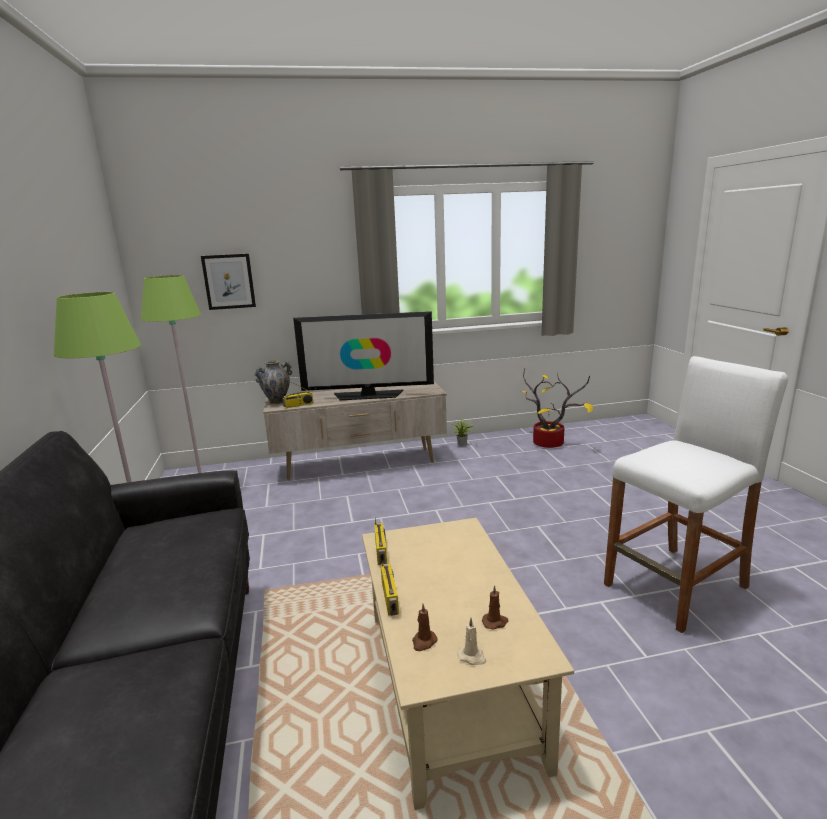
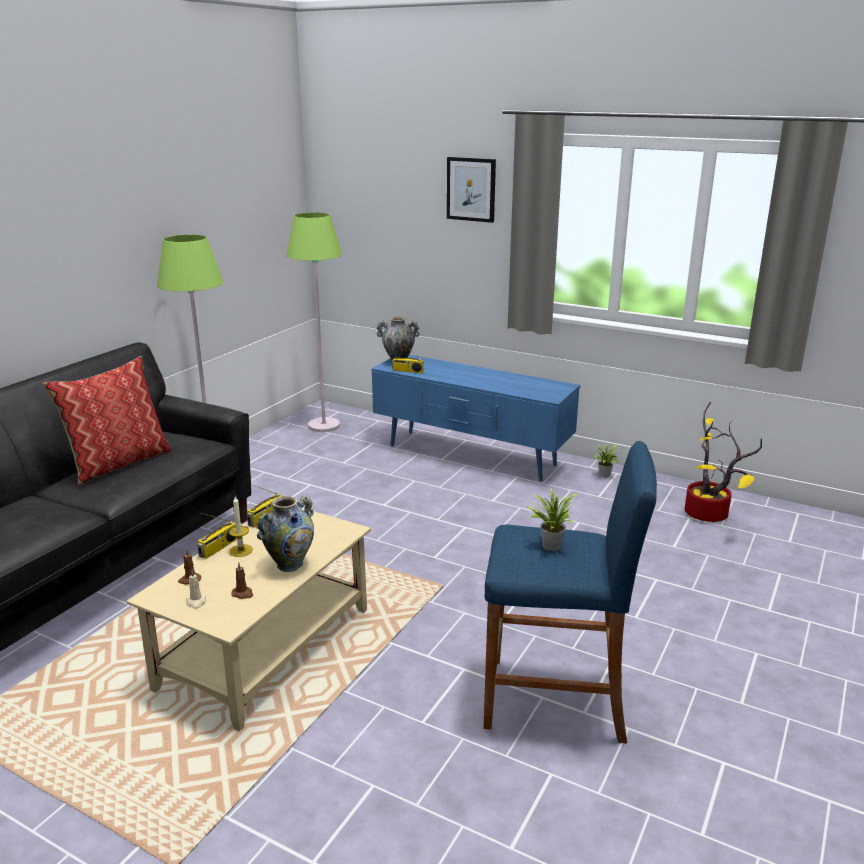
camera: 40 degrees right, 5 degrees up
(143, 573) = (118, 463): none -> pillow
(229, 281) = (390, 223): picture -> picture (471, 189)
(360, 464) = (471, 456): beige tv stand -> blue tv stand
(368, 395) = (482, 381): television -> none
(415, 588) = (241, 550): none -> candle
(479, 575) = (290, 564): none -> vase
(676, 586) = (554, 700): white stool -> blue stool
(680, 454) = (549, 545): none -> potted plant

